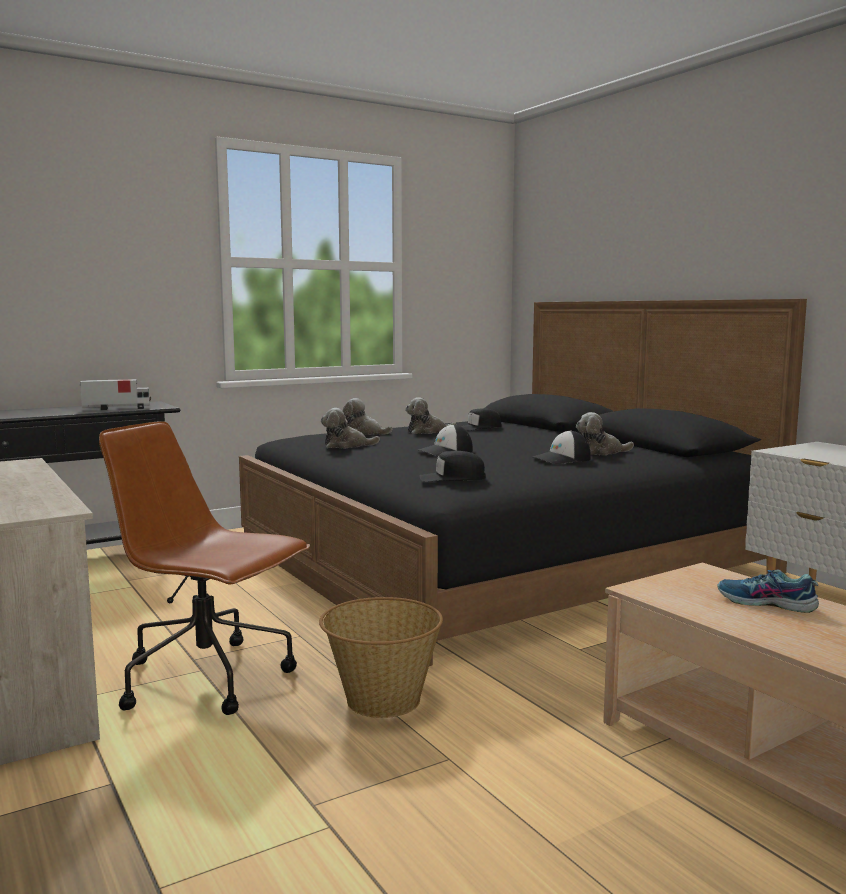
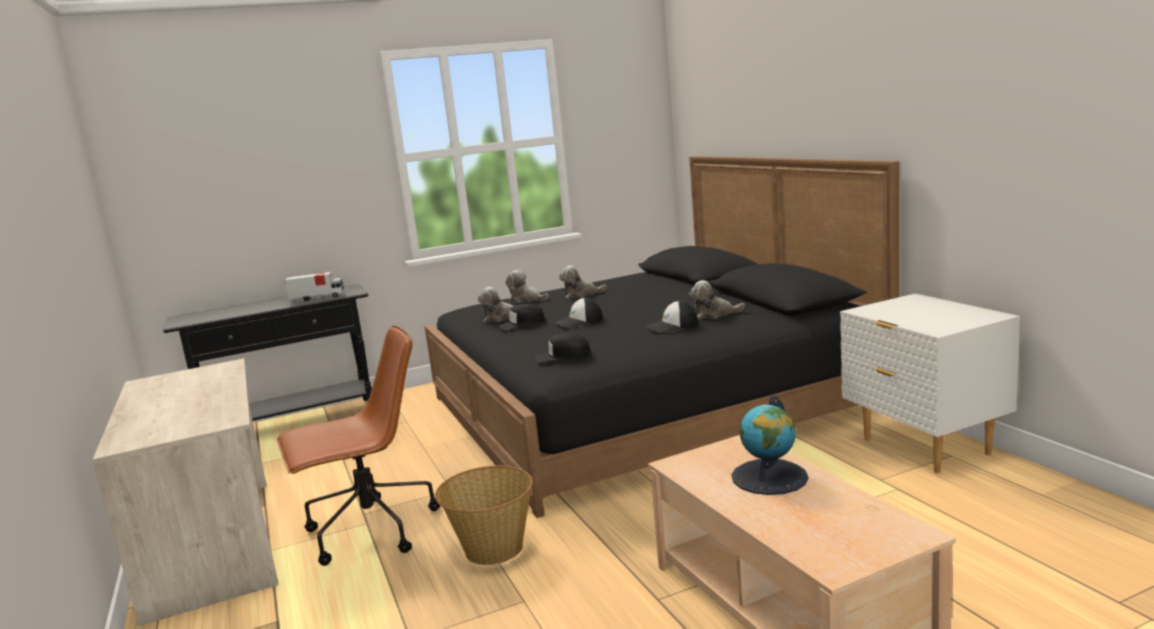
camera: 10 degrees right, 5 degrees up
(208, 679) = (369, 531): brown office chair -> brown office chair turned 120 degrees clockwise
(479, 428) = (629, 286): black cap -> black cap (521, 324)
(766, 603) = (769, 477): shoe -> globe

